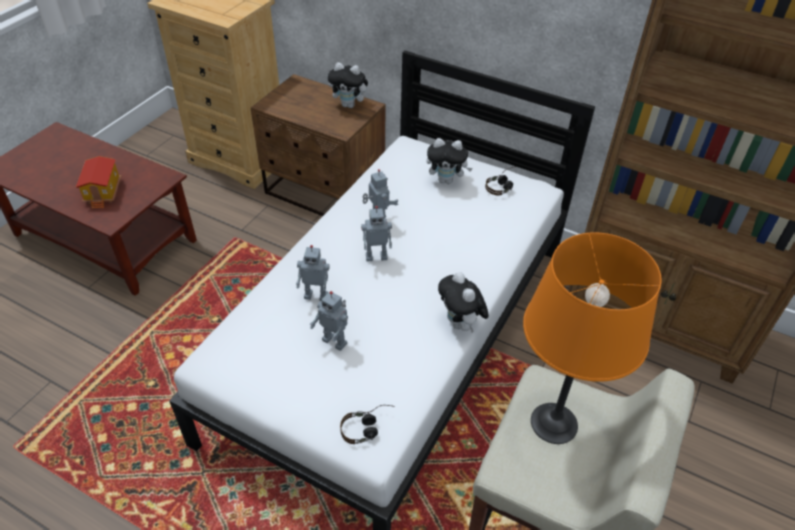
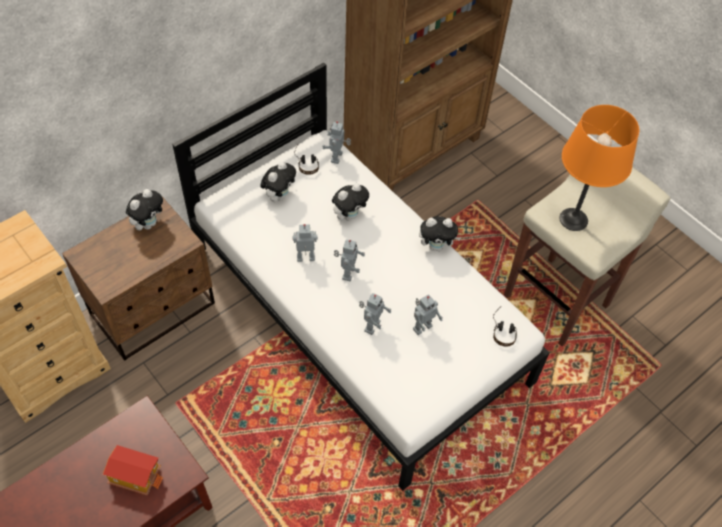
camera: 70 degrees left, 10 degrees up
(455, 236) = (349, 215): none -> plush toy
(527, 205) = (337, 157): none -> toy robot

